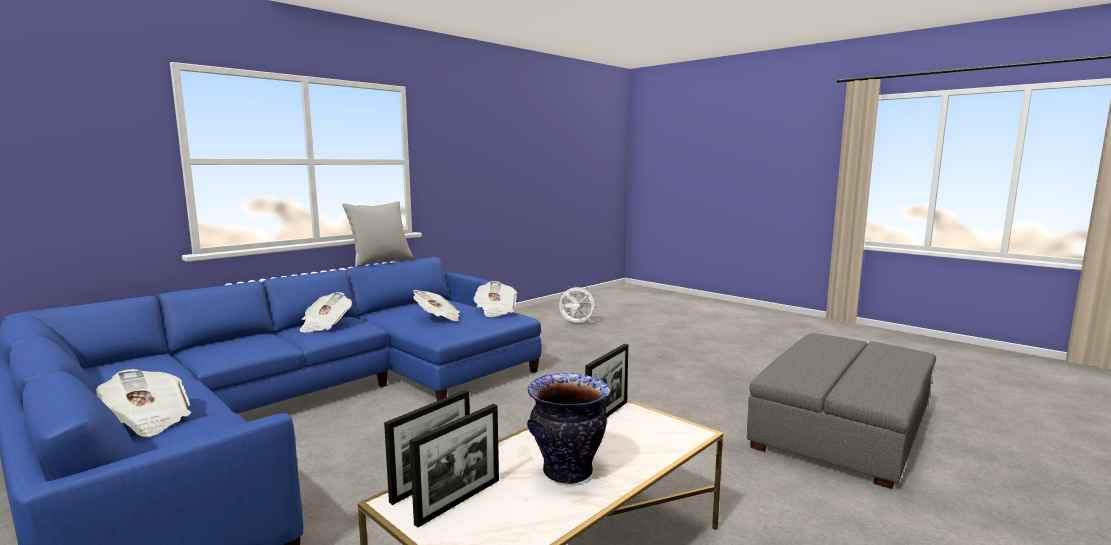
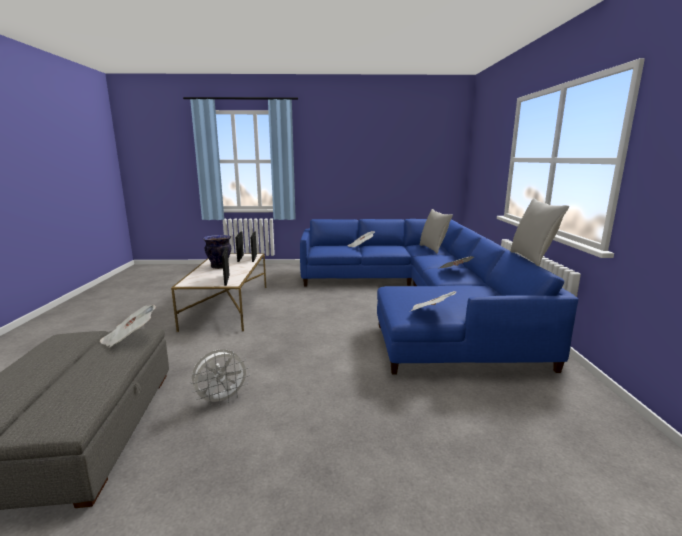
camera: 135 degrees right, 5 degrees up
(142, 362) = (433, 249): none -> grey pillow
(438, 318) = (432, 292): newspaper -> newspaper (129, 338)
(576, 323) = (571, 508): white fan -> white fan (222, 400)

